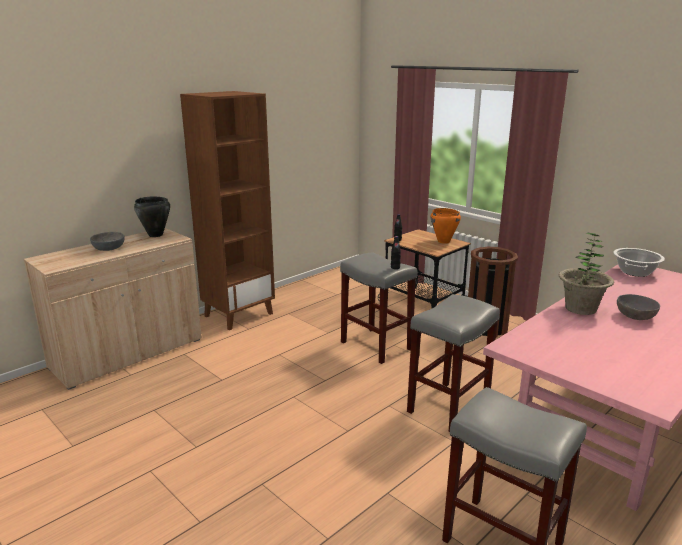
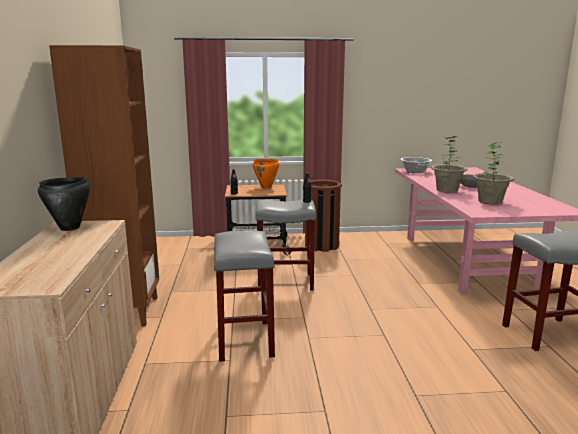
camera: 50 degrees left, 5 degrees down
(108, 249) = (56, 252): grey bowl -> none
(448, 406) = (396, 292): grey stool -> grey stool (244, 340)
(581, 342) = (490, 201): none -> potted plant

